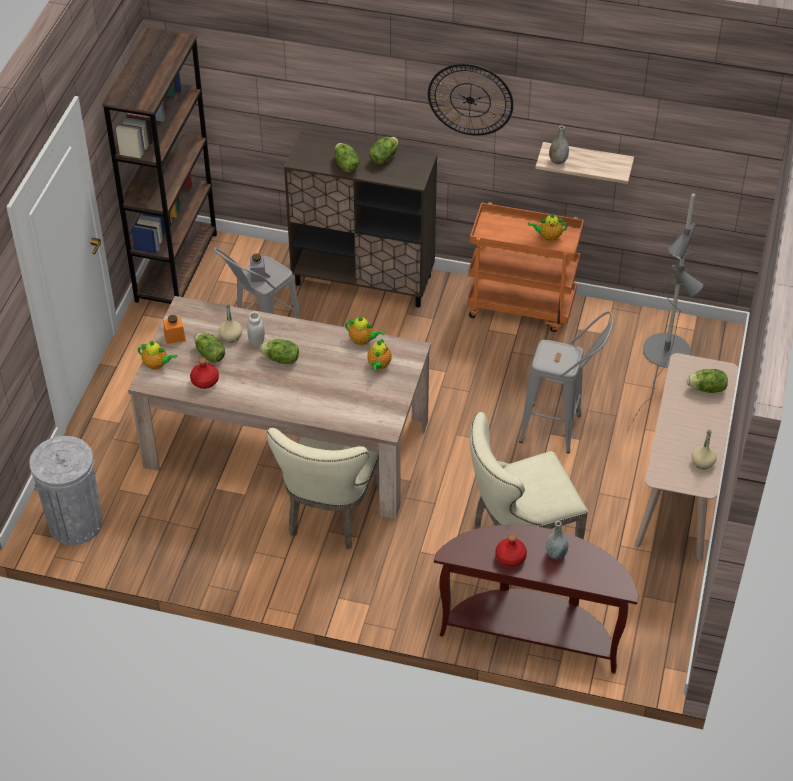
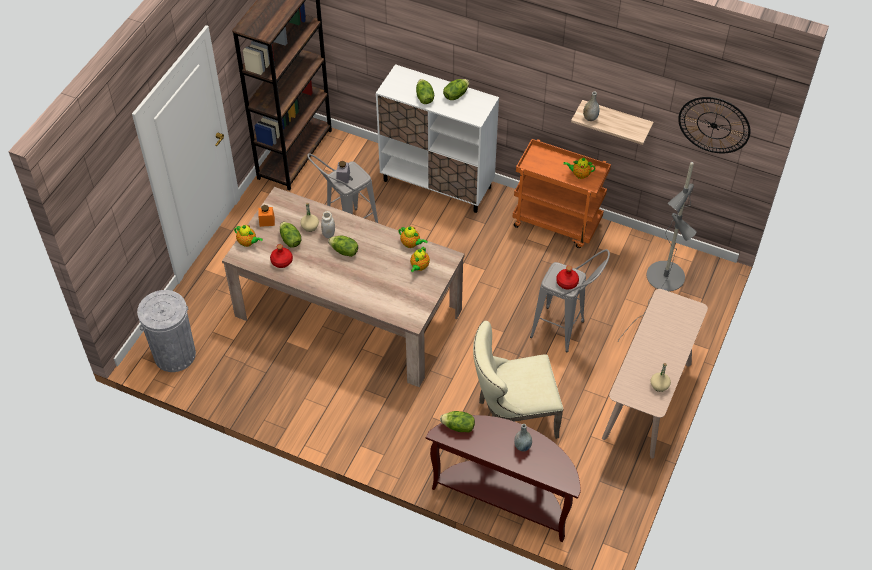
camera: 10 degrees right, 5 degrees up
(330, 515) = (369, 376): beige chair -> none
(363, 280) = (437, 184): brown cabinet -> white cabinet
(470, 99) = (526, 59): wall clock -> wall clock (714, 125)
(510, 557) = (486, 444): red bottle -> red bottle (567, 283)
(707, 389) = (677, 323): lettuce -> lettuce (458, 427)

